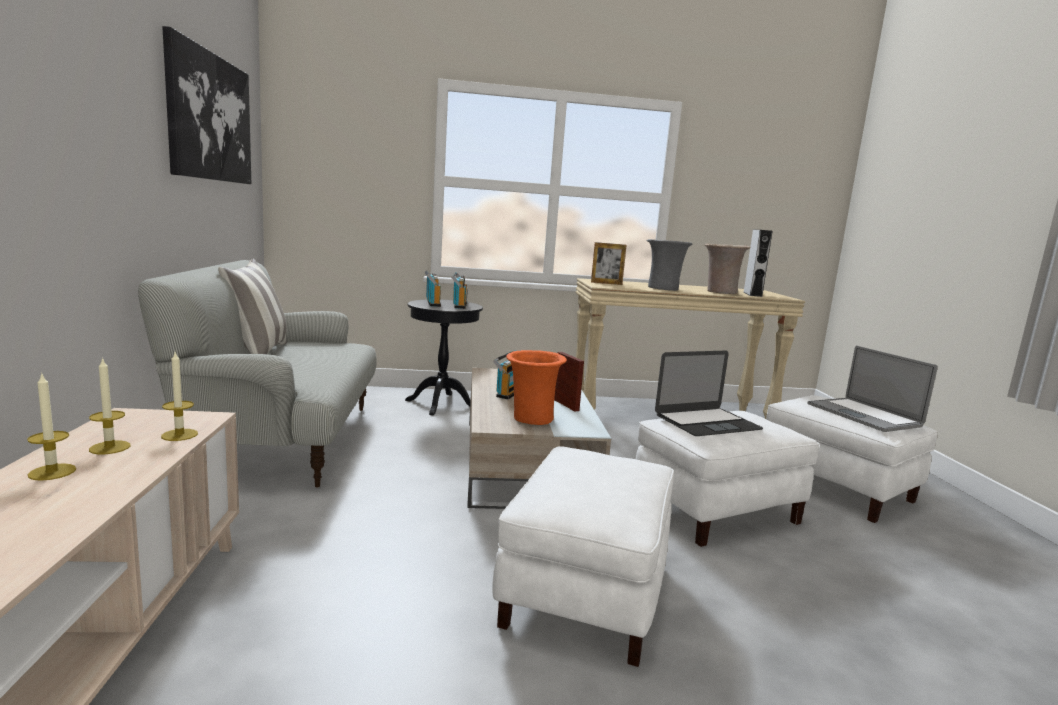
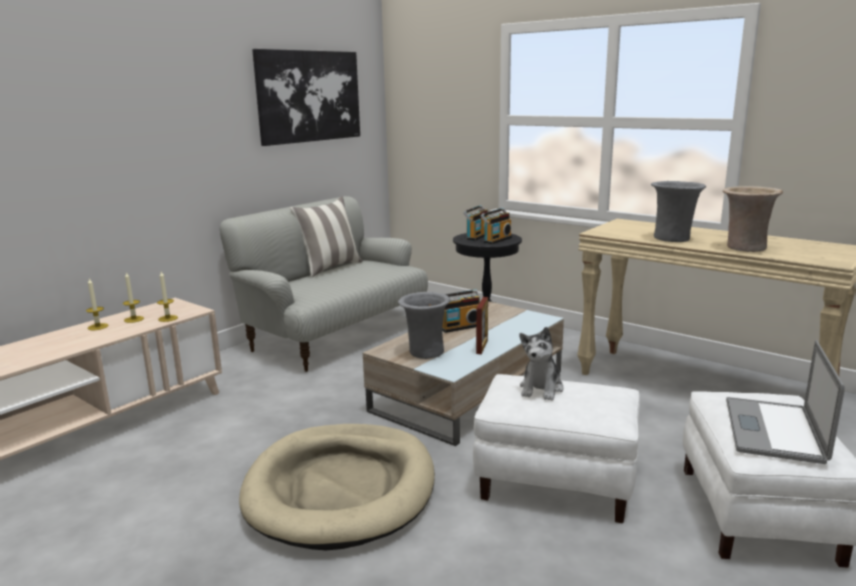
camera: 45 degrees right, 5 degrees up
(531, 419) = (424, 352): orange vase -> grey vase
(584, 591) = (341, 489): white ottoman -> beige dog bed
(606, 283) = (622, 227): picture frame -> none
(707, 422) = (541, 388): laptop -> plush toy
(752, 294) = (794, 253): grey speaker -> none

